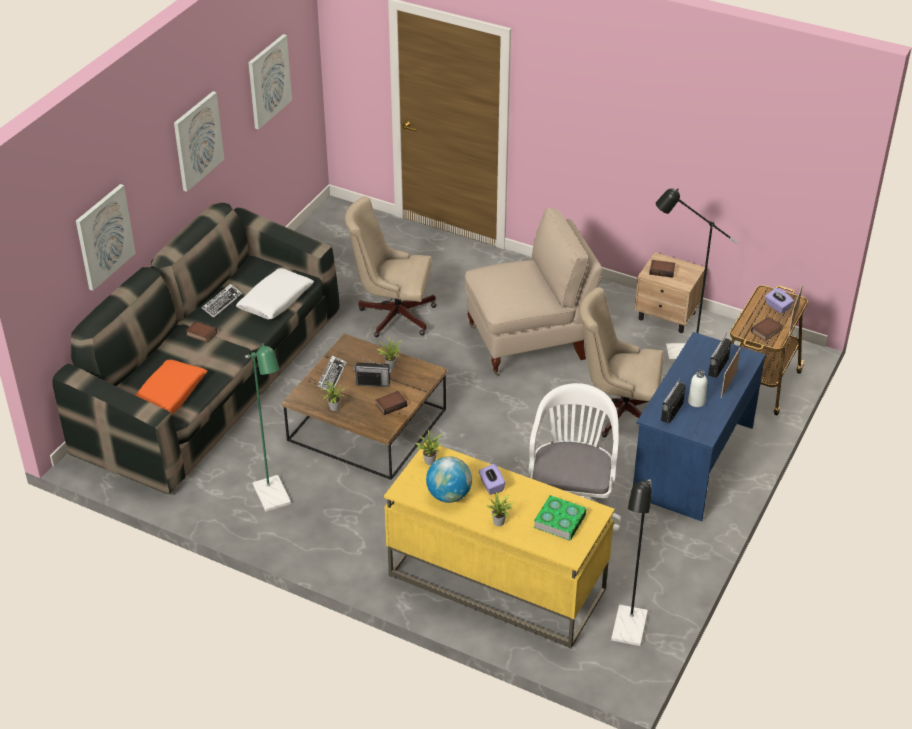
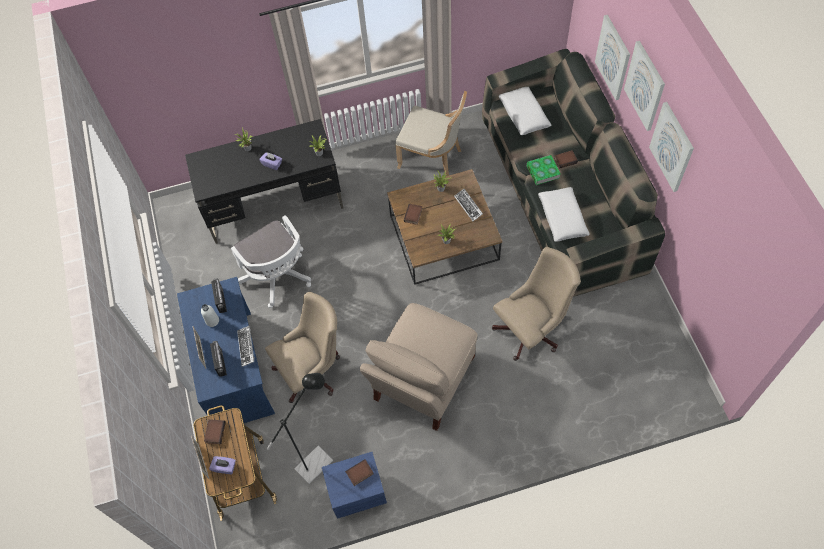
camera: 140 degrees right, 20 degrees up
(169, 396) = (523, 115): orange pillow -> white pillow
(221, 303) = (587, 189): keyboard -> keyboard (246, 347)
(268, 81) = (726, 243): picture -> picture (645, 86)
(274, 500) = (432, 158): green floor lamp -> beige chair
(373, 383) = (441, 221): radio -> none
(449, 495) = (288, 142): globe -> none
(495, 582) = (274, 204): yellow desk -> black desk
(560, 521) = (217, 172): book -> book (543, 172)
(628, 633) = (184, 229): black floor lamp -> none
(667, 316) = (357, 494): beige nightstand -> blue nightstand

